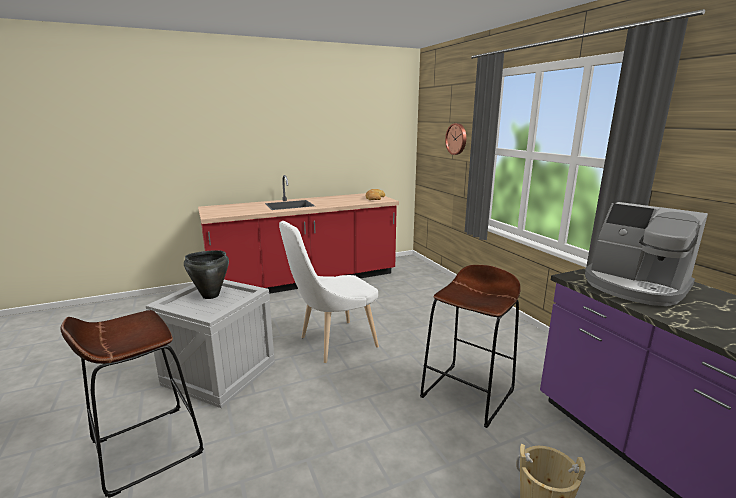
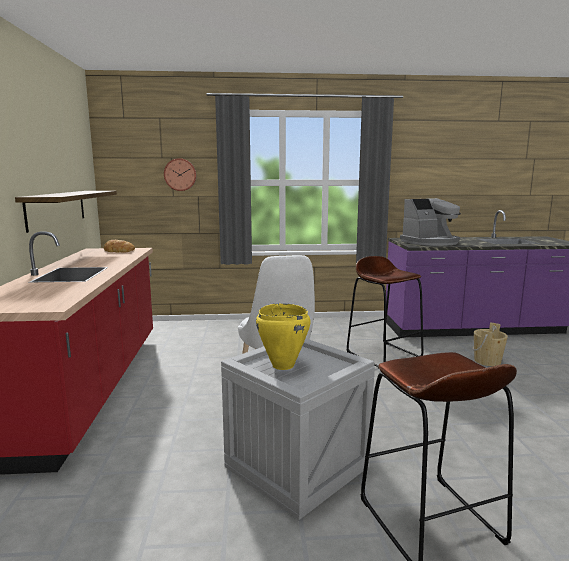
camera: 70 degrees left, 5 degrees down
(210, 295) = (282, 365): black cooking pot -> yellow cooking pot
(340, 161) = (57, 209): none -> shelf

